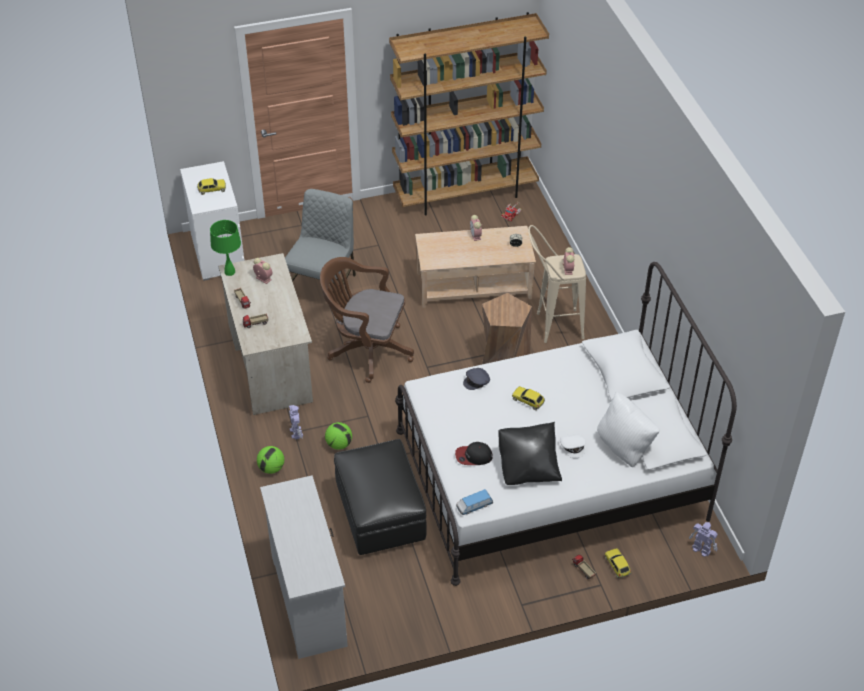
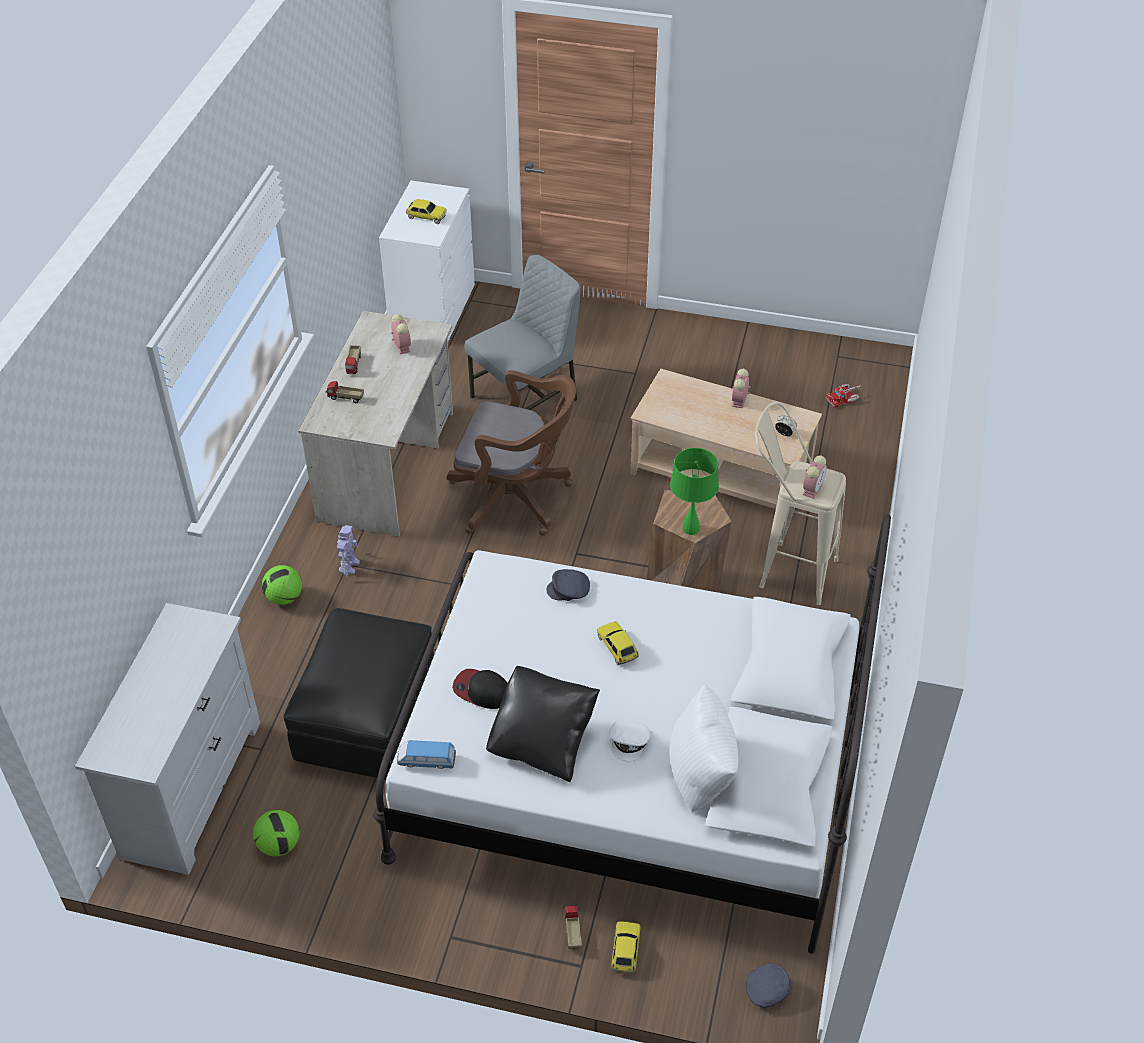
camera: 30 degrees right, 0 degrees up
(229, 272) = (369, 323): green table lamp -> green table lamp (690, 529)
(339, 444) = (388, 604): football -> football (279, 845)
(366, 350) = (516, 499): brown office chair -> brown office chair turned 150 degrees clockwise
(466, 194) = (800, 351): brown bookcase -> none
(701, 549) = (768, 989): toy robot -> grey cap

